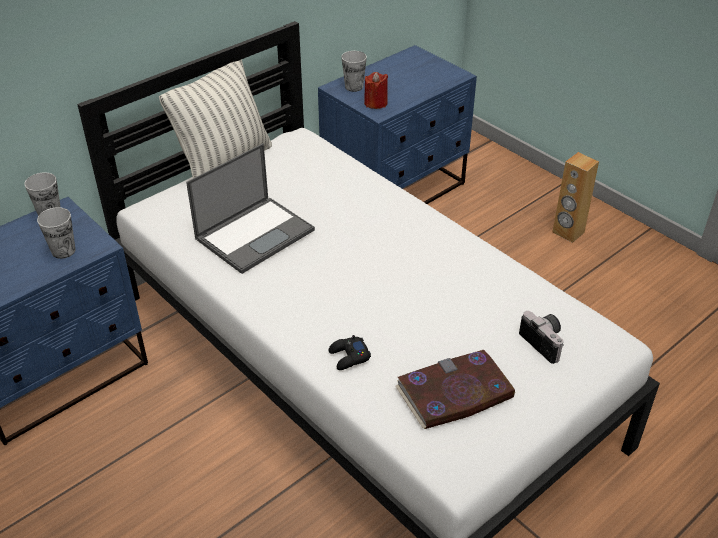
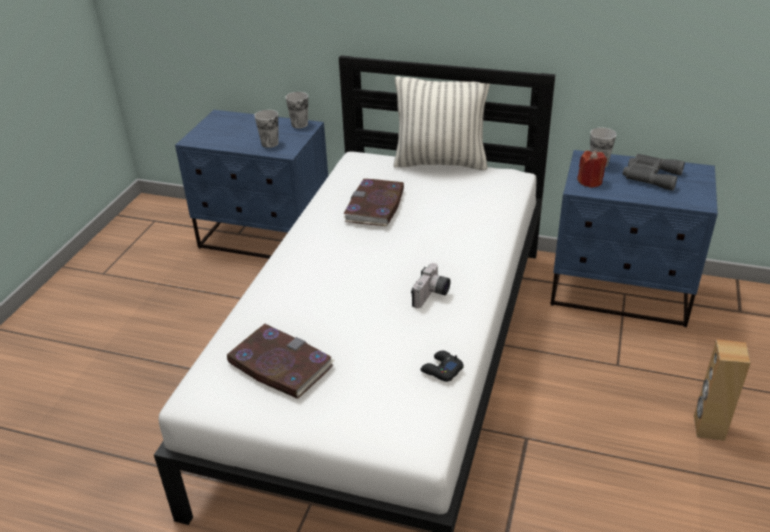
camera: 60 degrees right, 5 degrees down
(255, 233) = (375, 206): laptop -> book
(349, 357) = (280, 298): black game controller -> black game controller (441, 370)
(398, 75) = (650, 176): none -> grey binoculars
(545, 342) = (385, 397): camera -> camera (432, 296)

